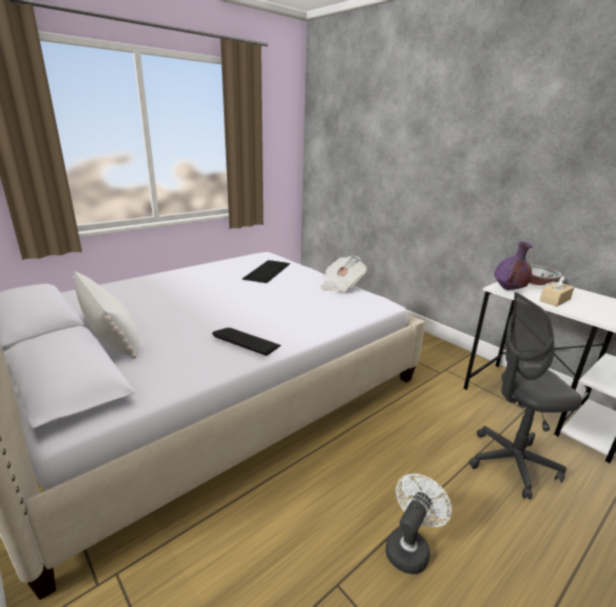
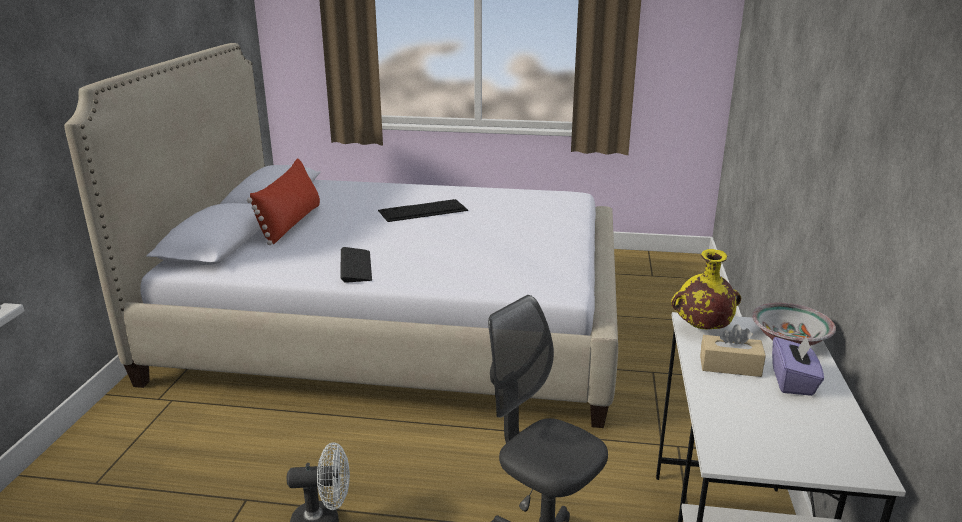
camera: 50 degrees right, 0 degrees up
(110, 334) = (291, 223): white pillow -> red pillow
(267, 271) = (524, 214): keyboard -> keyboard (422, 211)
(341, 285) = (563, 255): newspaper -> none
(509, 290) = (701, 328): purple vase -> yellow vase
(578, 296) = (793, 381): none -> purple tissue box

